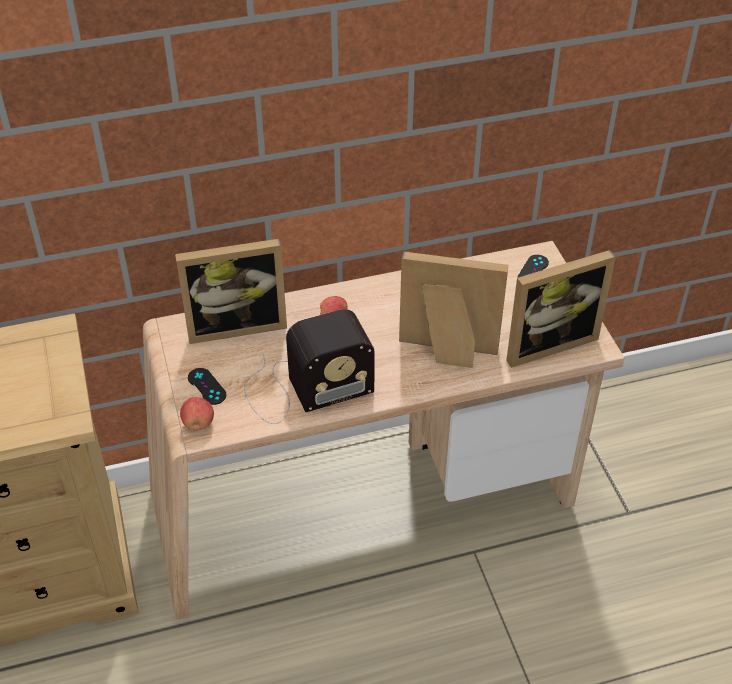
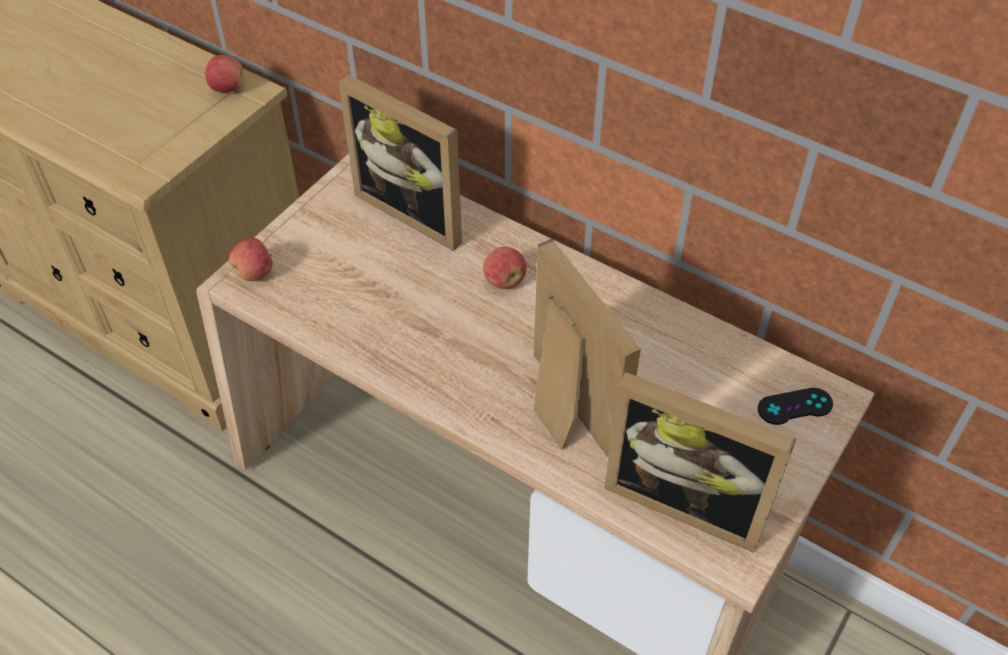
camera: 50 degrees right, 5 degrees up
(38, 339) = (227, 88): none -> apple
(207, 386) = (310, 246): black game controller -> none
(303, 388) = (380, 320): radio -> none

